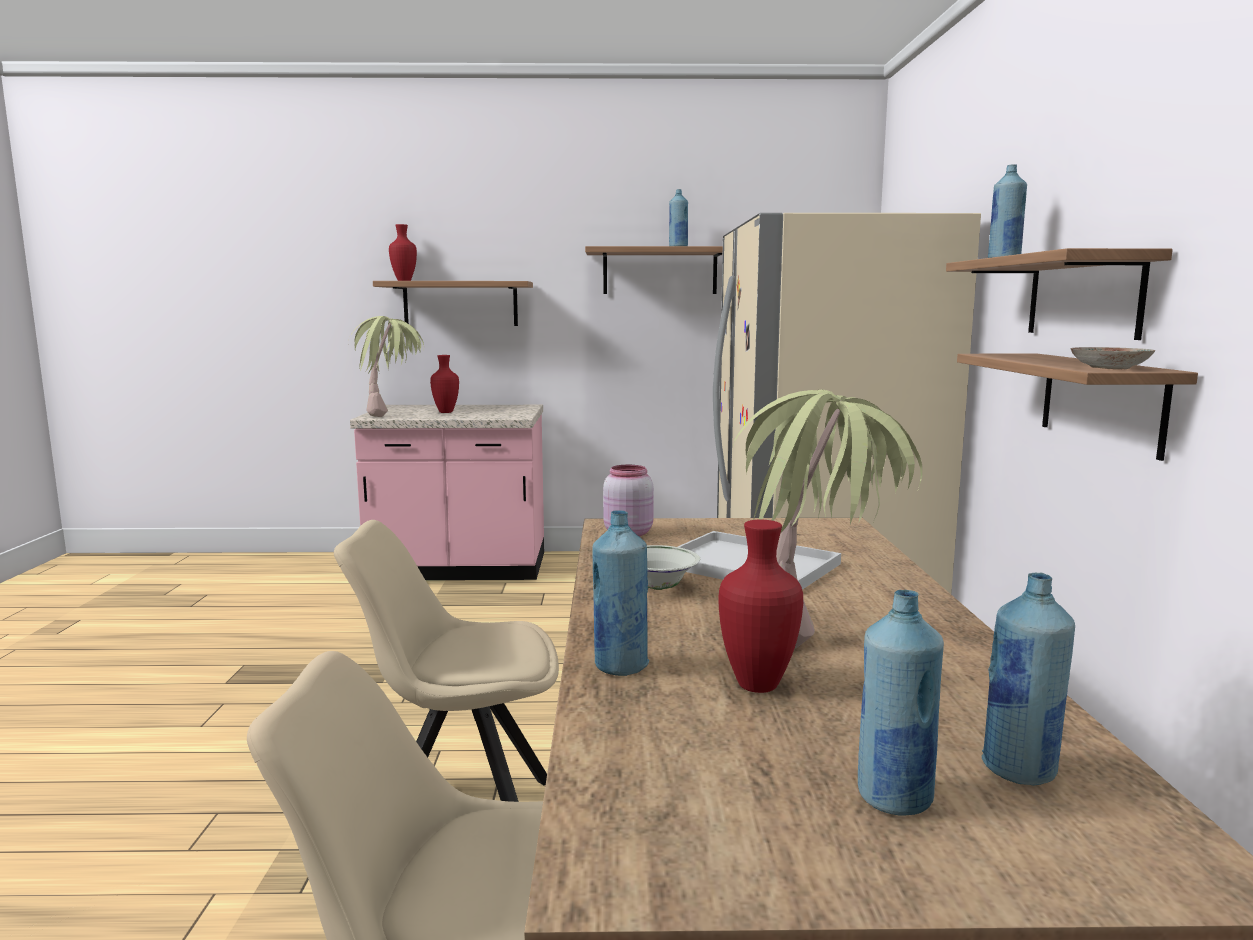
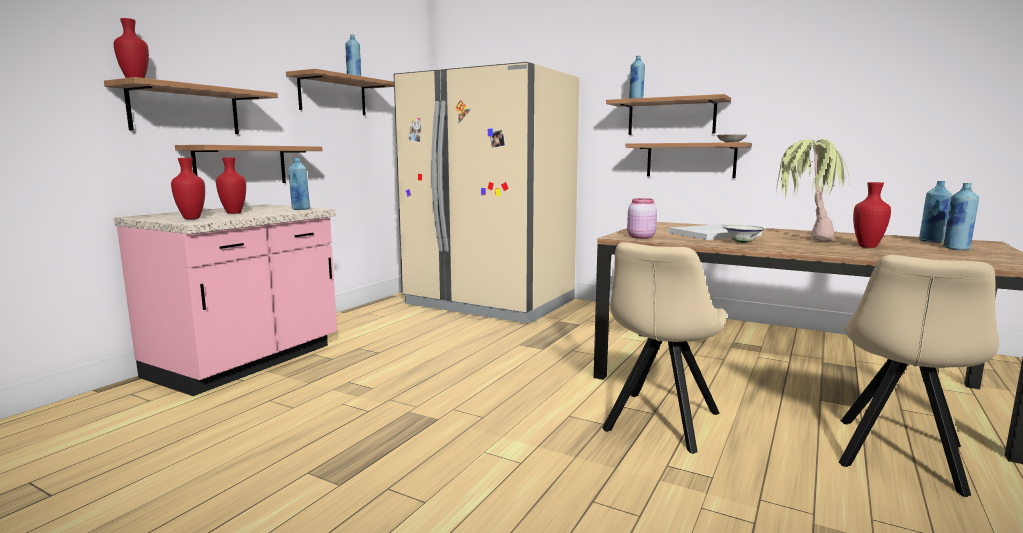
camera: 60 degrees left, 0 degrees up
(391, 414) = (192, 218): potted plant -> red vase
(519, 360) = (241, 165): none -> shelf
(620, 666) = (847, 253): blue bottle -> blue bottle (300, 209)

